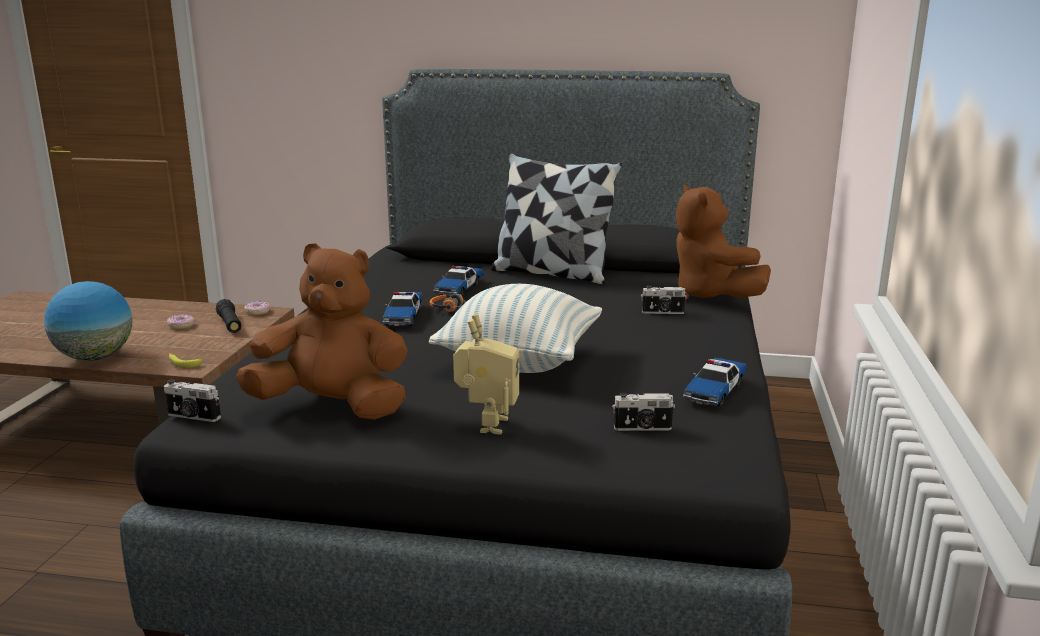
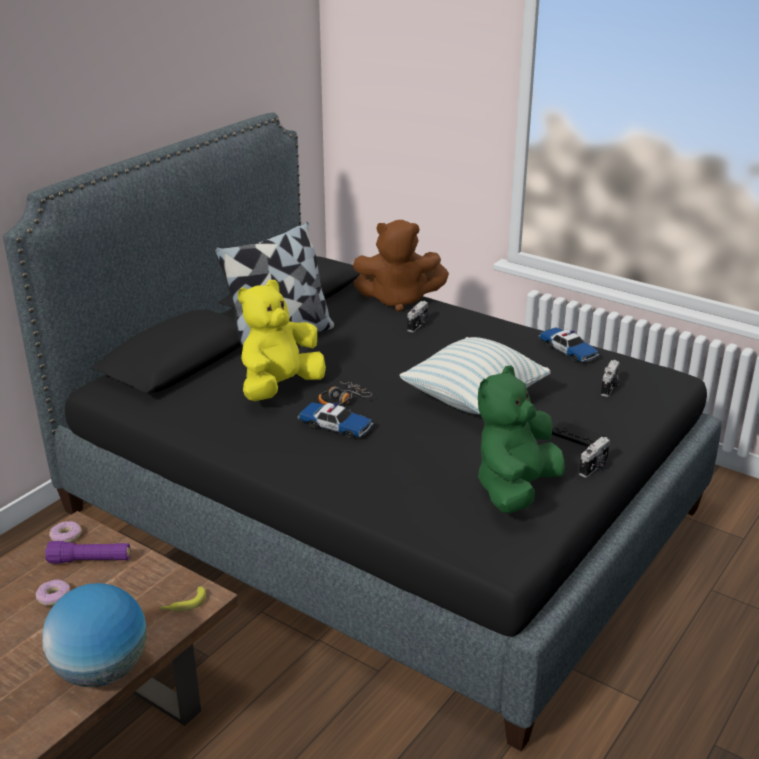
camera: 65 degrees left, 10 degrees up
(193, 417) = (496, 556): camera -> camera (594, 467)
(230, 324) = (90, 560): black flashlight -> purple flashlight
(333, 407) = (515, 489): brown plush toy -> green plush toy
(459, 288) = (280, 387): toy car -> yellow plush toy
(487, 424) = (577, 436): toy robot -> black game controller

